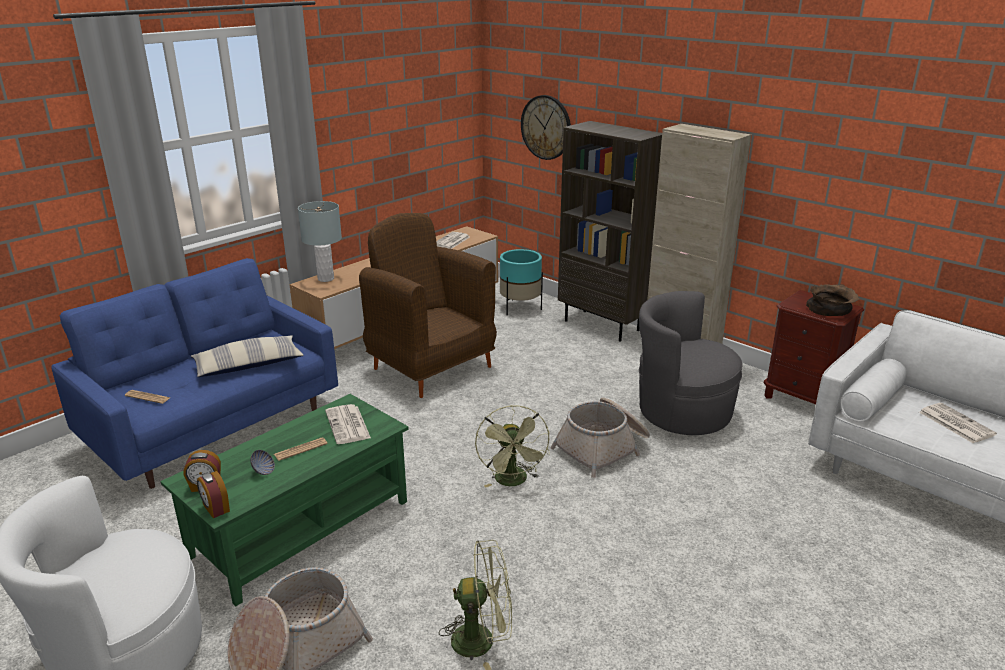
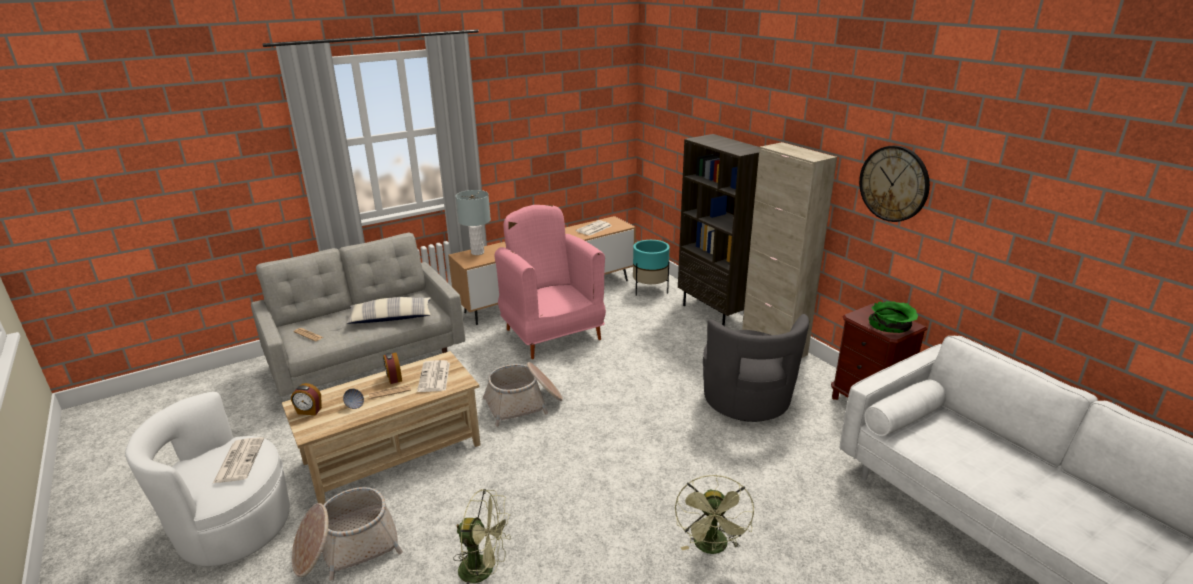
camera: 15 degrees right, 0 degrees up
(215, 426) = (369, 362): blue sofa -> grey sofa
(215, 508) = (306, 430): alarm clock -> alarm clock (394, 378)
(302, 528) = (393, 453): green coffee table -> beige coffee table
(431, 367) = (552, 334): brown armchair -> pink armchair
(513, 482) = (572, 441): green fan -> green fan (712, 548)
(546, 127) = (682, 136): wall clock -> wall clock (894, 183)
(603, 448) = (661, 424): basket -> basket (524, 404)
(682, 412) = (747, 401): grey armchair -> grey armchair turned 135 degrees counterclockwise
(830, 310) = (891, 326): brown bowl -> green bowl
(955, 423) = (975, 451): newspaper -> newspaper (239, 460)

